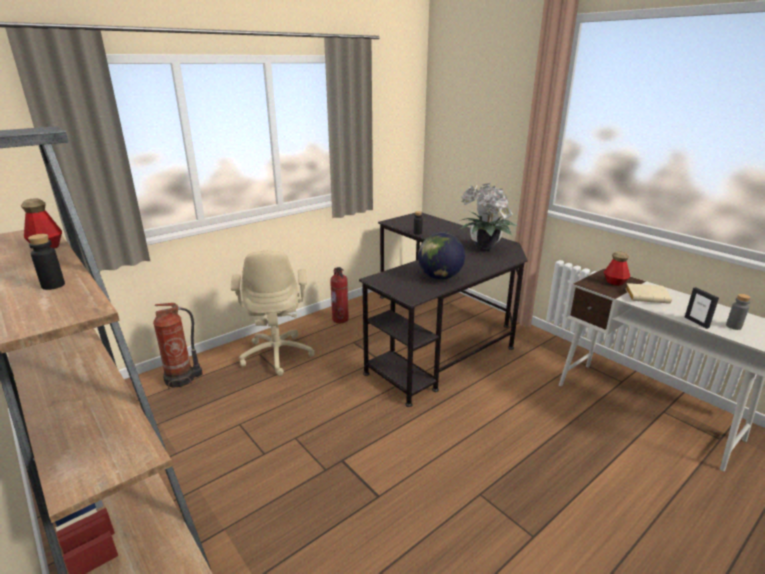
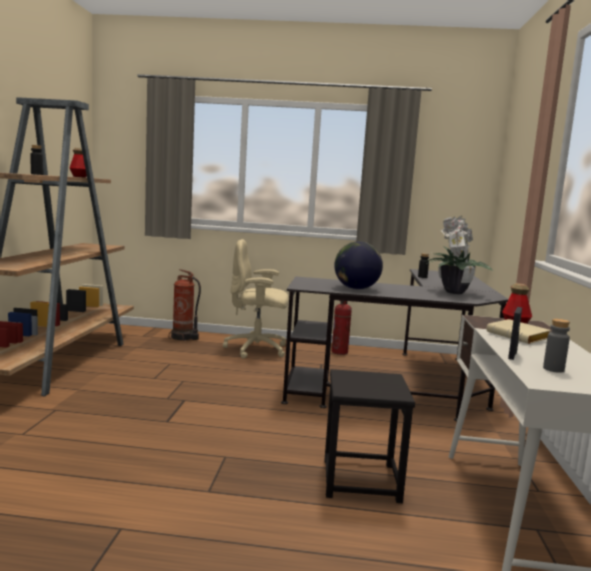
camera: 45 degrees right, 15 degrees down
(277, 354) = (257, 349): beige office chair -> beige office chair turned 60 degrees clockwise
(566, 443) = (360, 480): none -> black stool

